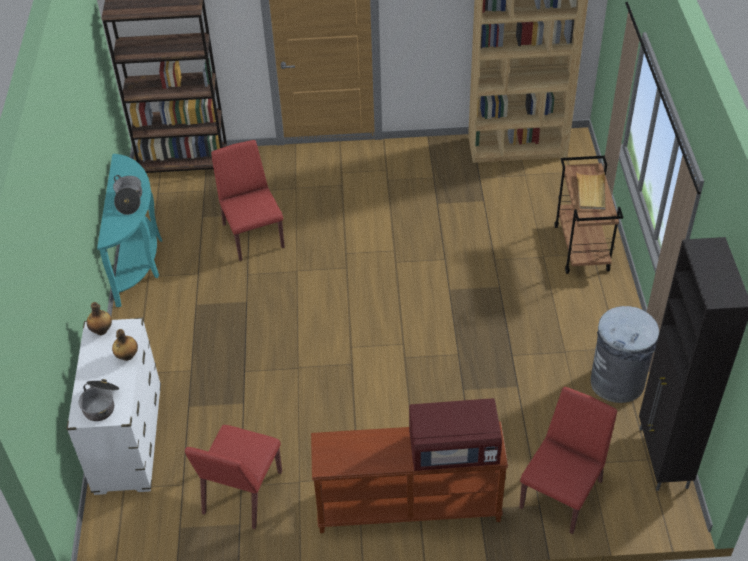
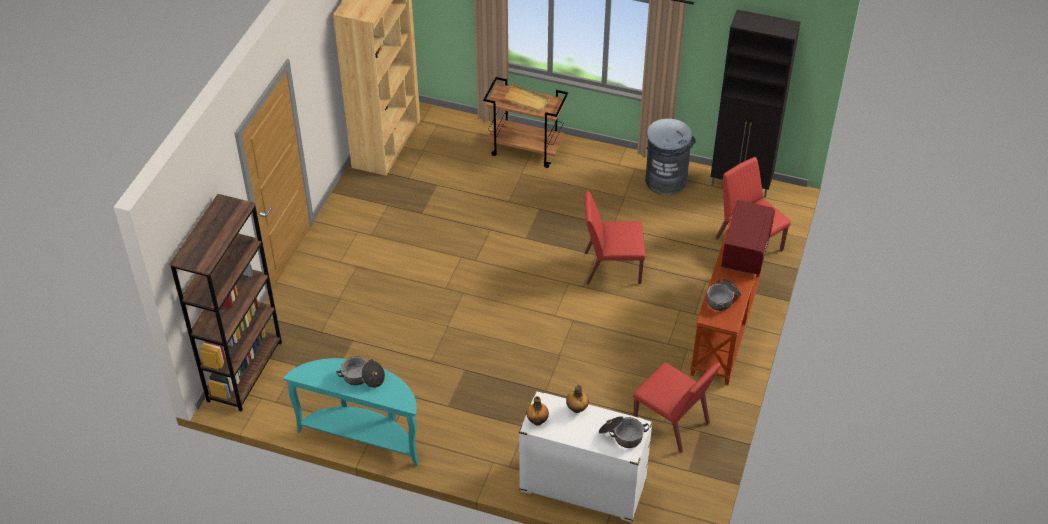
camera: 70 degrees left, 0 degrees up
(253, 235) = (383, 344): red chair -> red chair (611, 268)
(359, 449) = (723, 299): none -> cooking pot

